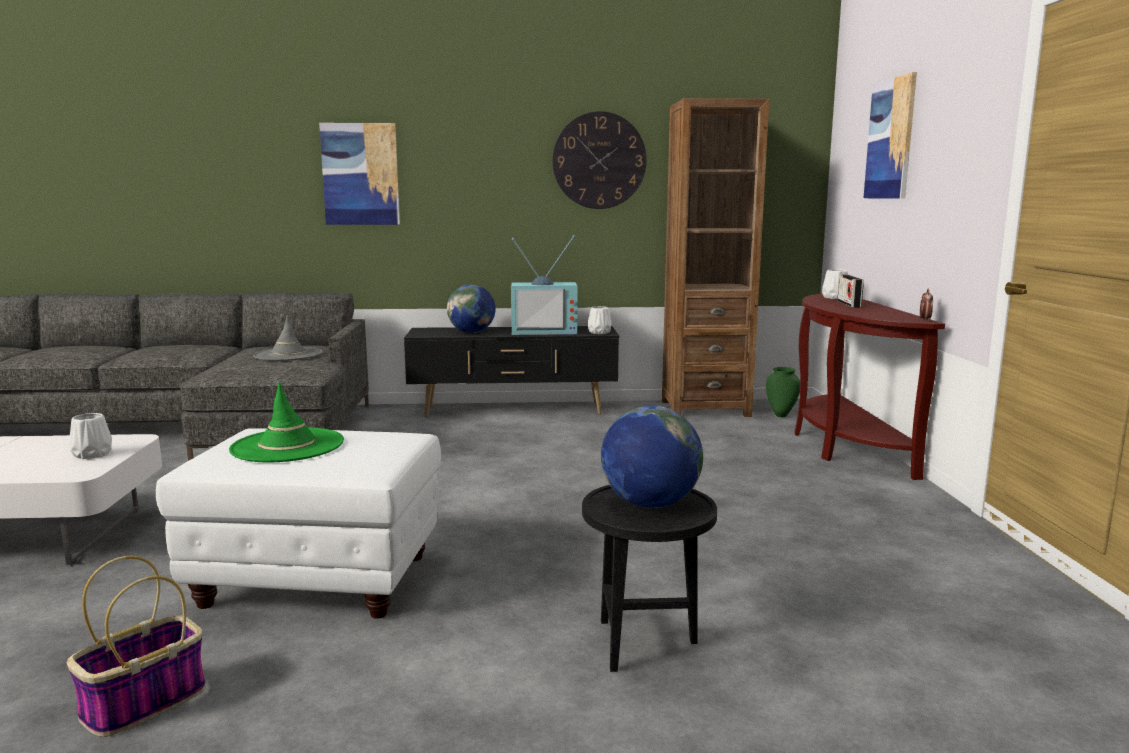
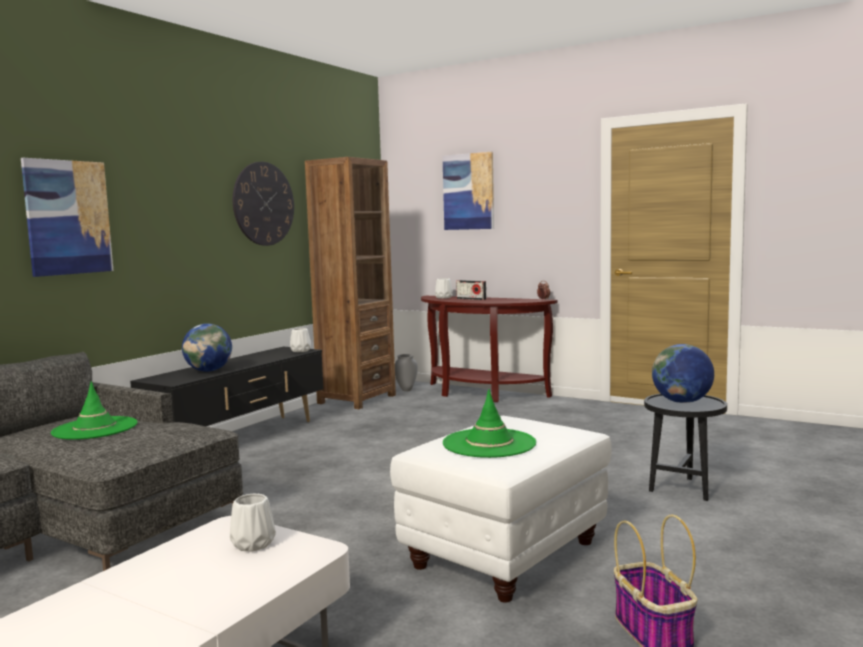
camera: 55 degrees left, 5 degrees down
(288, 355) = (95, 428): grey hat -> green hat
(545, 331) = (258, 358): television -> none
(781, 415) = (406, 390): green vase -> grey vase

